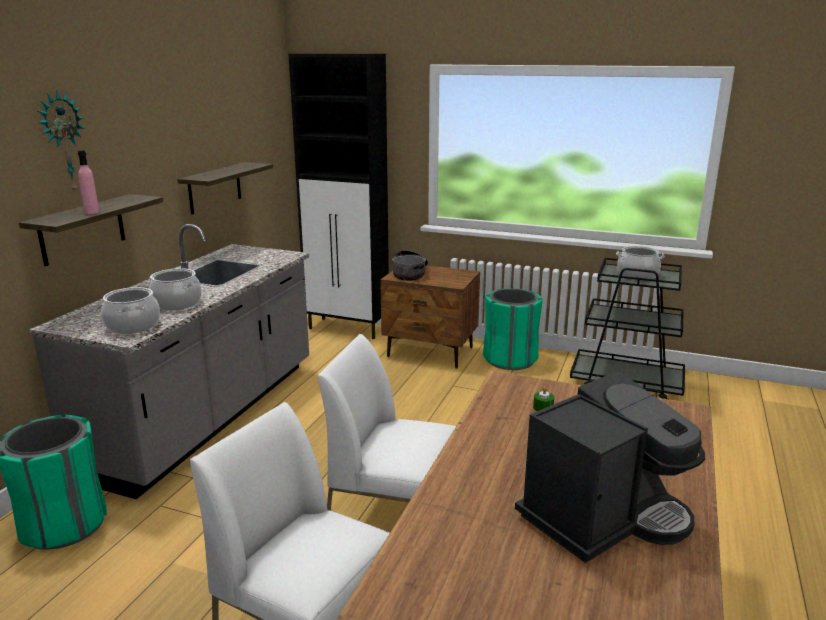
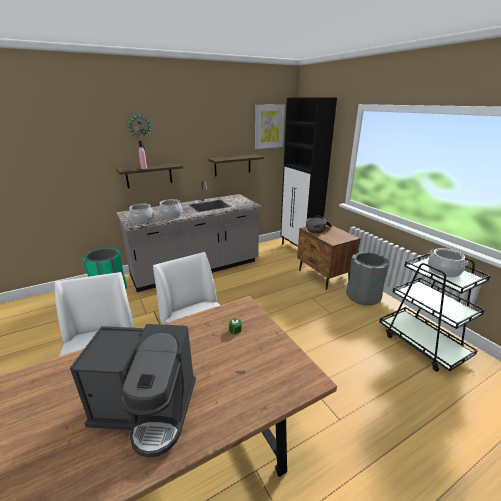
camera: 40 degrees right, 5 degrees up
(257, 107) = (269, 126): none -> picture
(510, 359) = (363, 296): green trash can -> grey trash can

